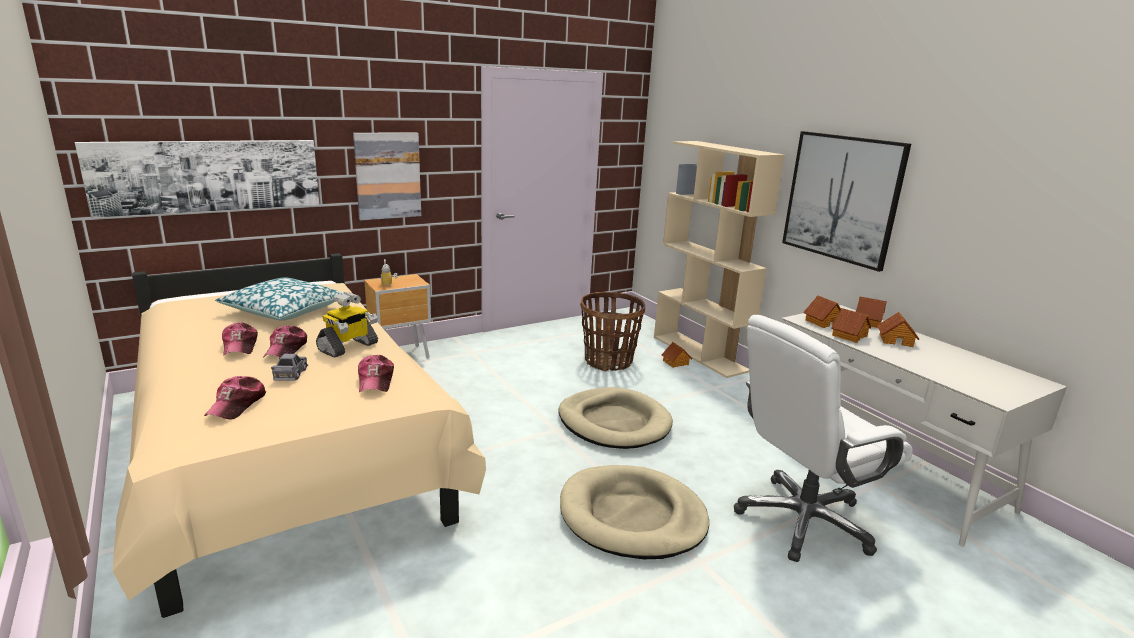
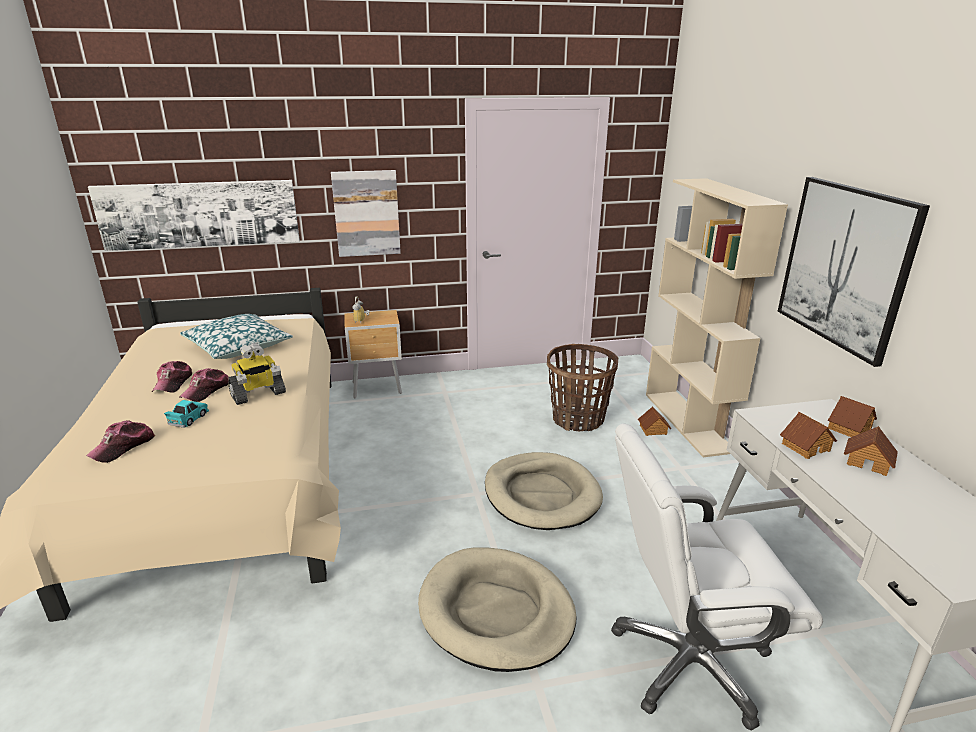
camera: 20 degrees right, 5 degrees up
(291, 374) = (189, 419): grey toy car -> turquoise toy car
(376, 381) = (252, 437): cap -> none
(822, 322) = (784, 422): toy house -> none

